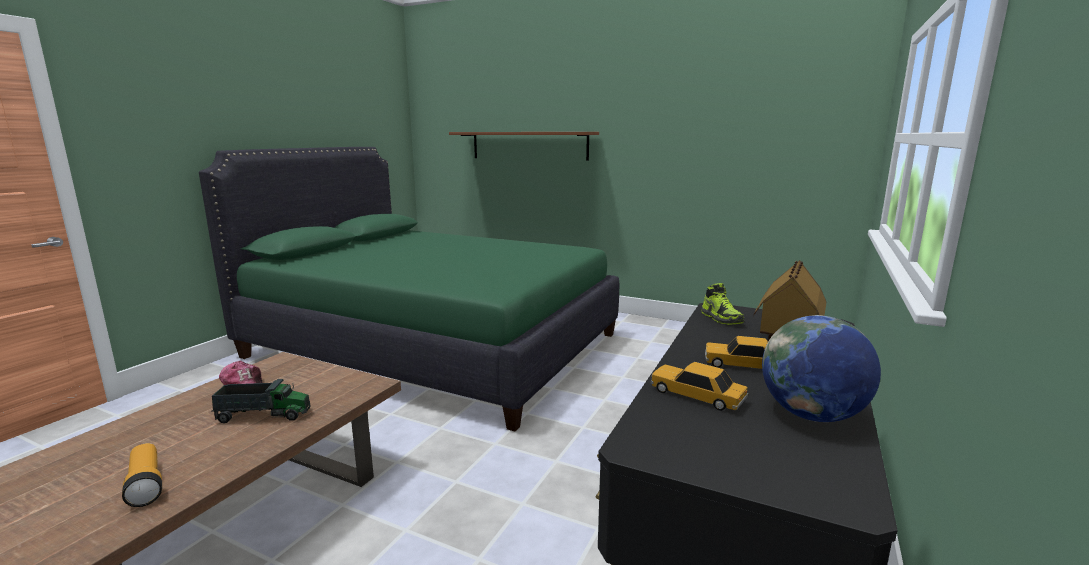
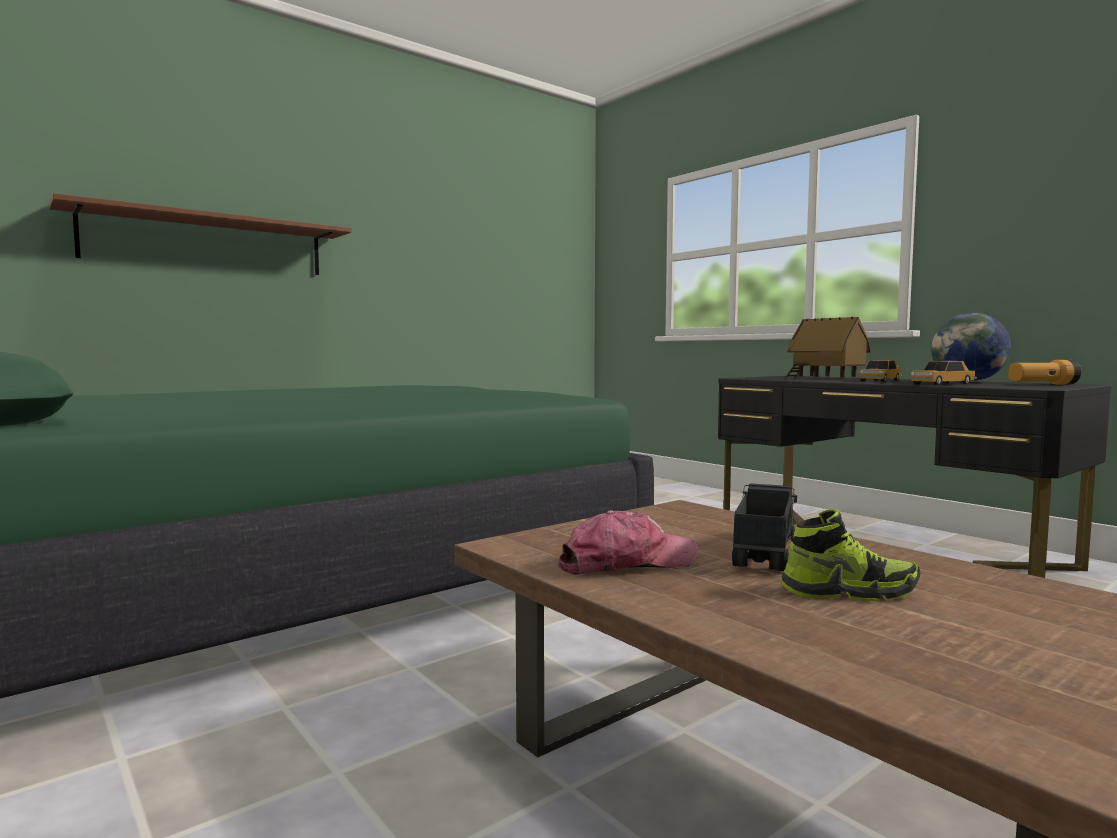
camera: 65 degrees left, 10 degrees down
(146, 485) = (1012, 605): flashlight -> flashlight (1042, 384)
(721, 318) = (768, 378): shoe -> shoe (849, 592)

